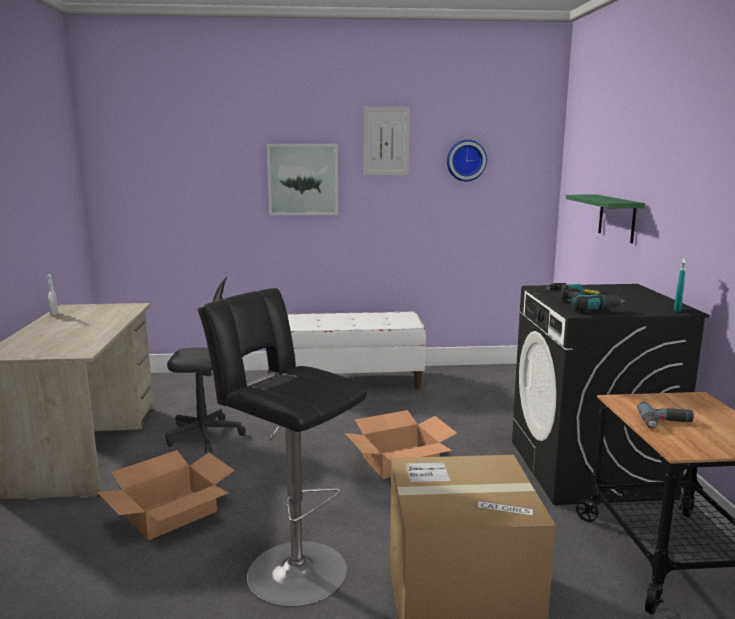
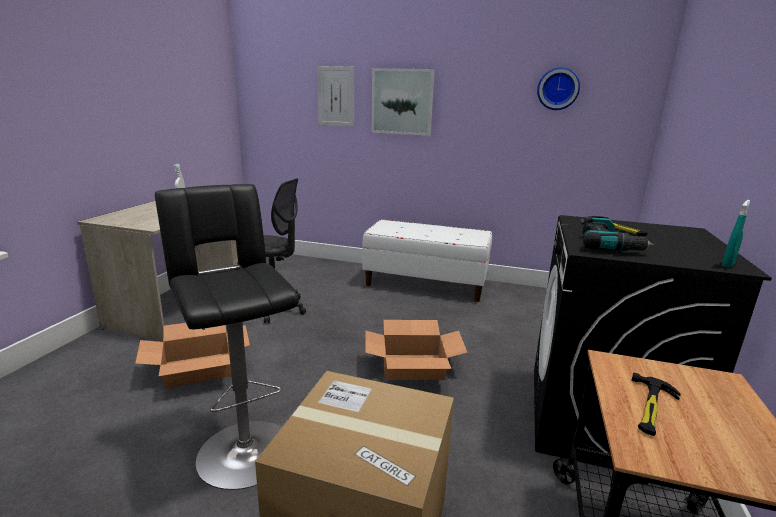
camera: 20 degrees right, 5 degrees up
(386, 141) = (480, 68): picture -> picture (336, 96)
(617, 218) = (701, 152): green shelf -> none
(666, 423) = (651, 408): power drill -> hammer

